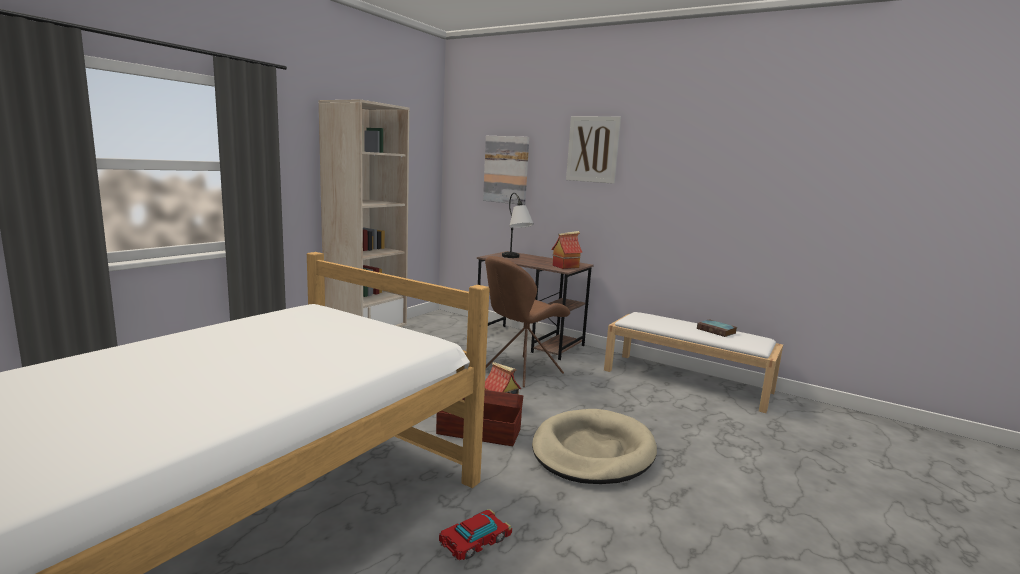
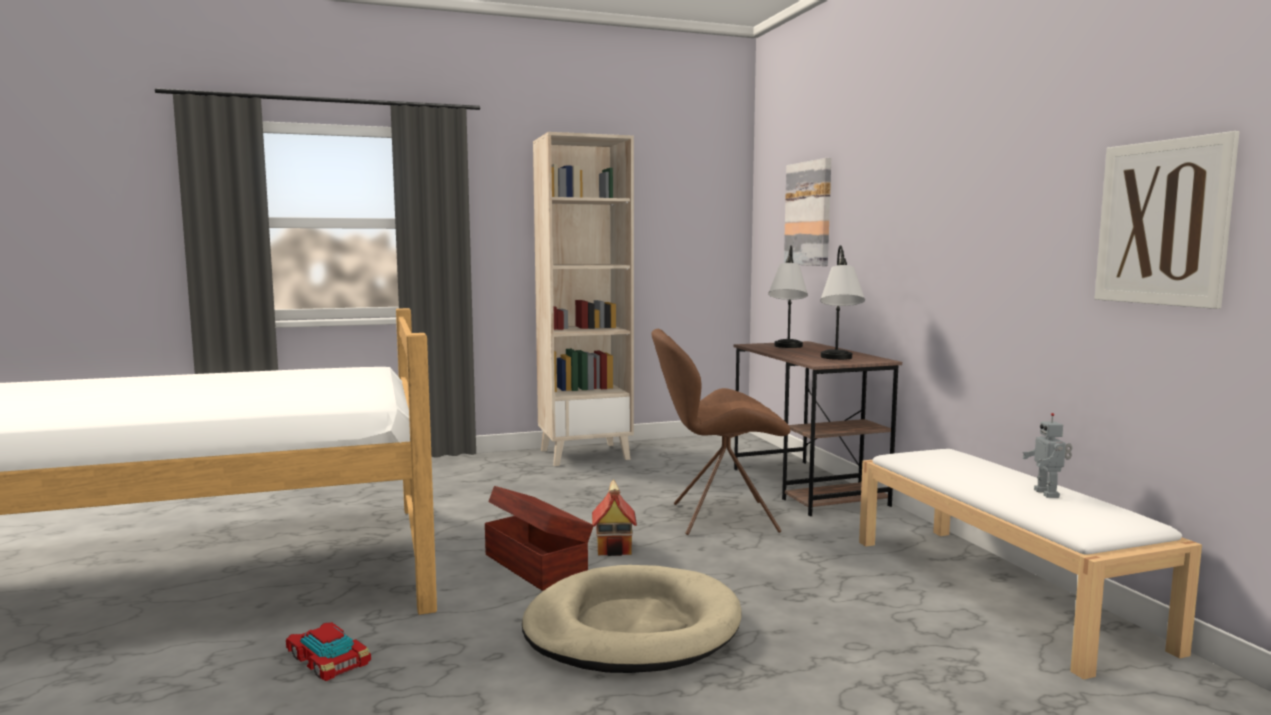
camera: 40 degrees right, 5 degrees down
(474, 540) = (328, 659): toy car -> toy car turned 45 degrees clockwise
(565, 266) = (838, 360): toy house -> table lamp
(593, 149) = (900, 163): picture -> picture (1162, 223)
(717, 331) = (1048, 493): book -> toy robot

